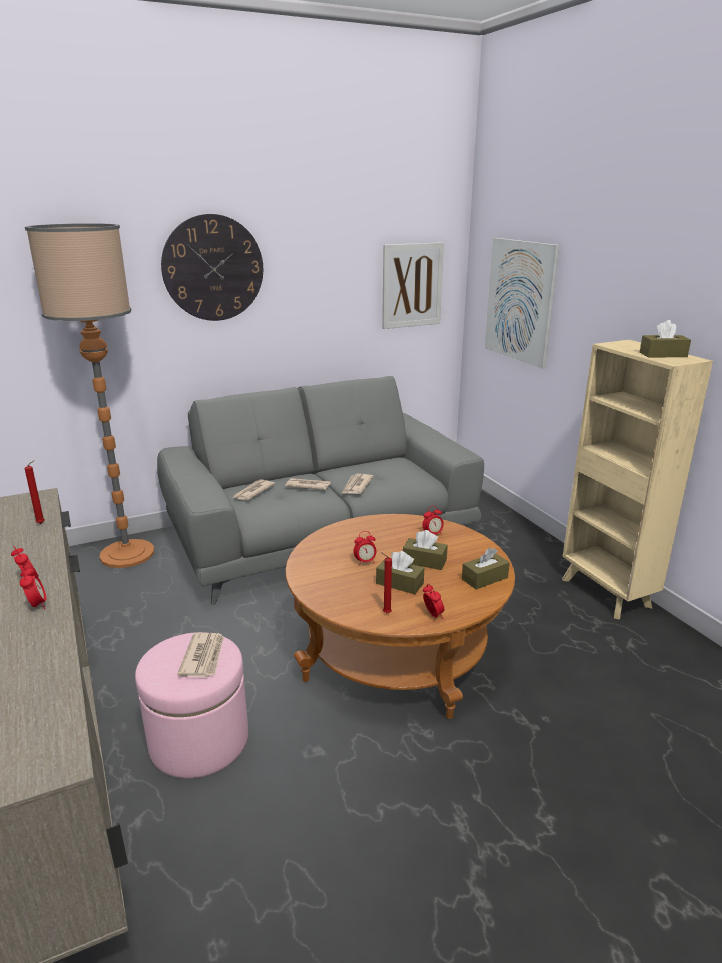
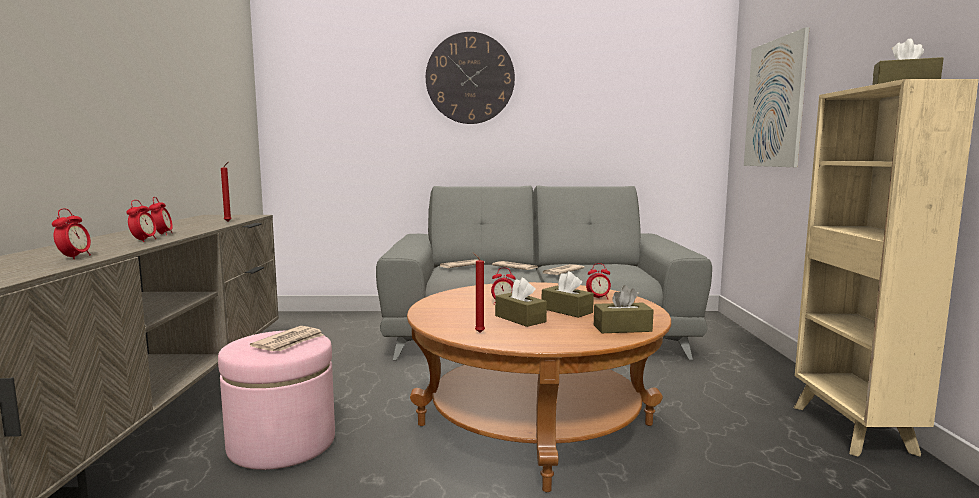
camera: 25 degrees right, 15 degrees down
(127, 554) = (360, 321): floor lamp -> none
(412, 285) = (667, 105): picture -> none
(432, 616) = (527, 341): alarm clock -> alarm clock (74, 258)

